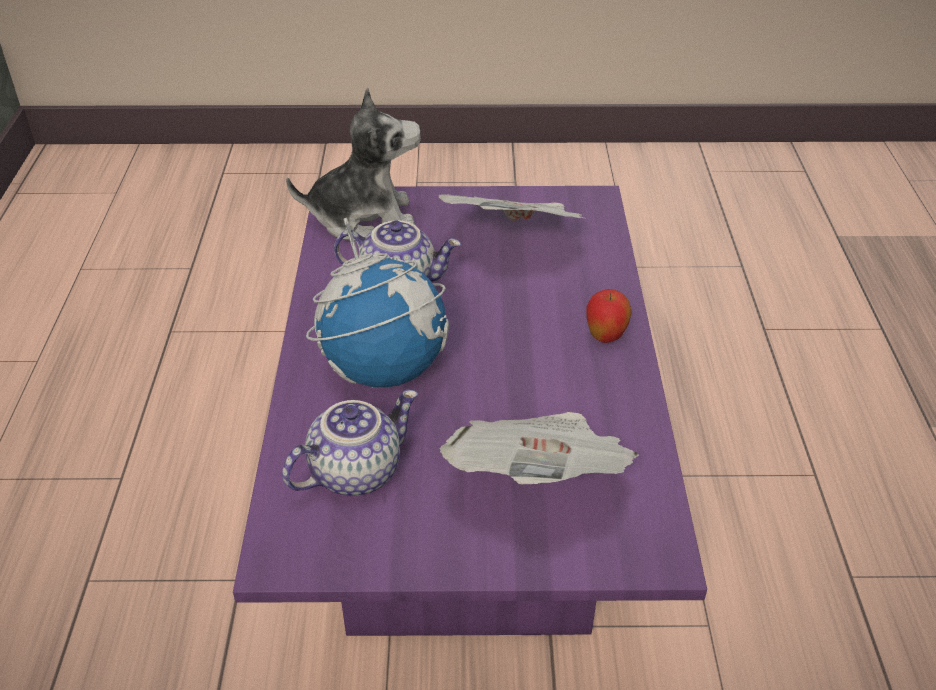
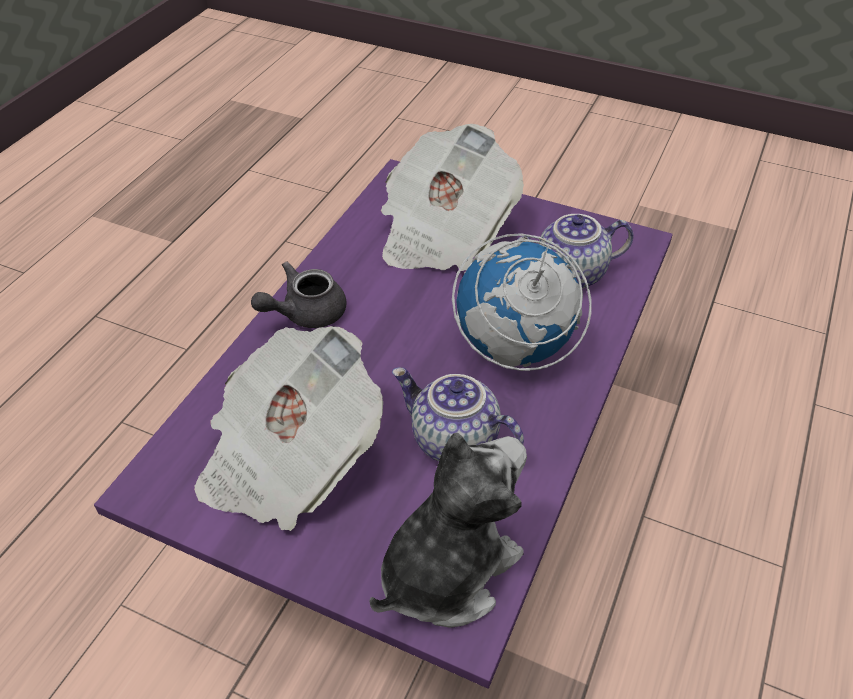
camera: 155 degrees left, 5 degrees up
(363, 218) = (446, 569): plush toy -> plush toy turned 120 degrees clockwise
(605, 337) = (305, 313): apple -> grey teapot

